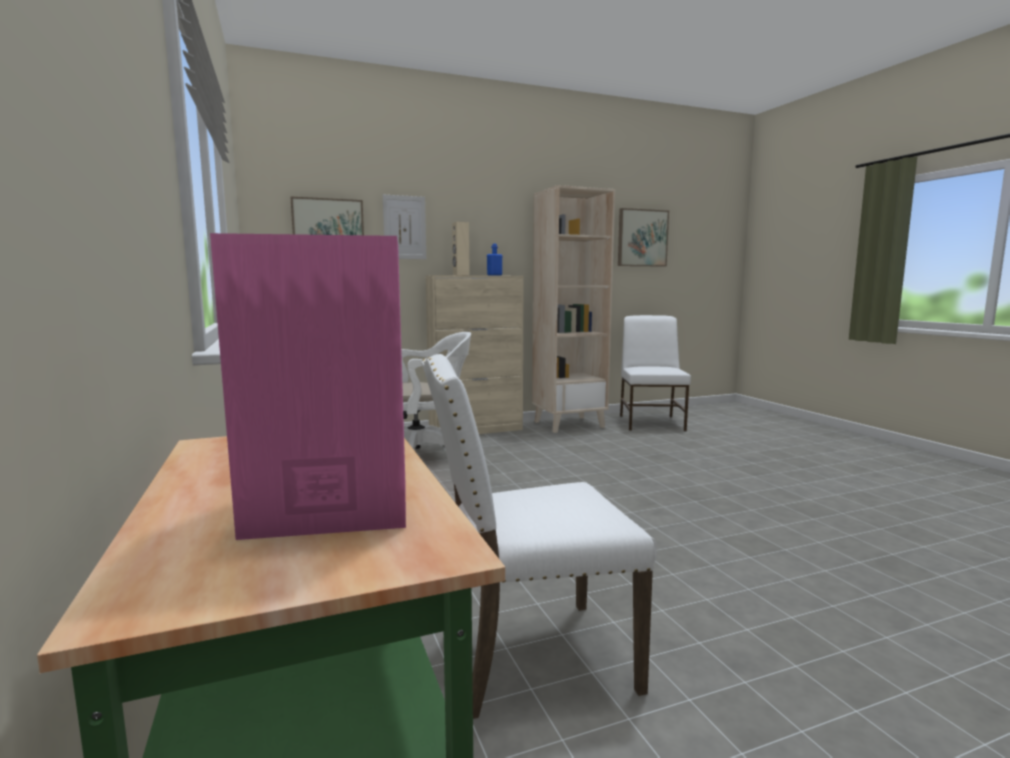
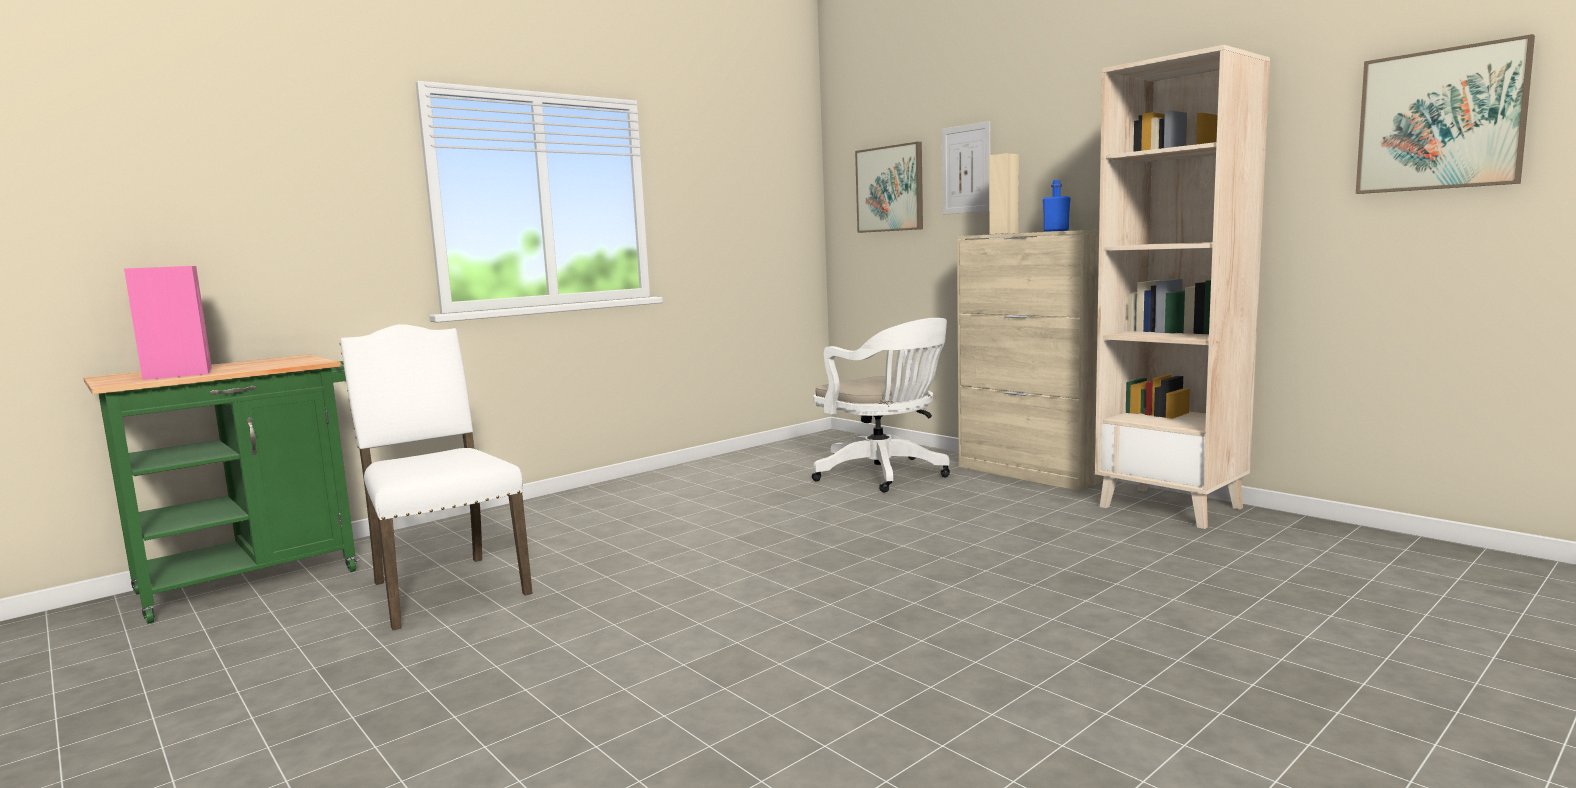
camera: 70 degrees right, 0 degrees up
(651, 422) = (1328, 555): white chair -> none

